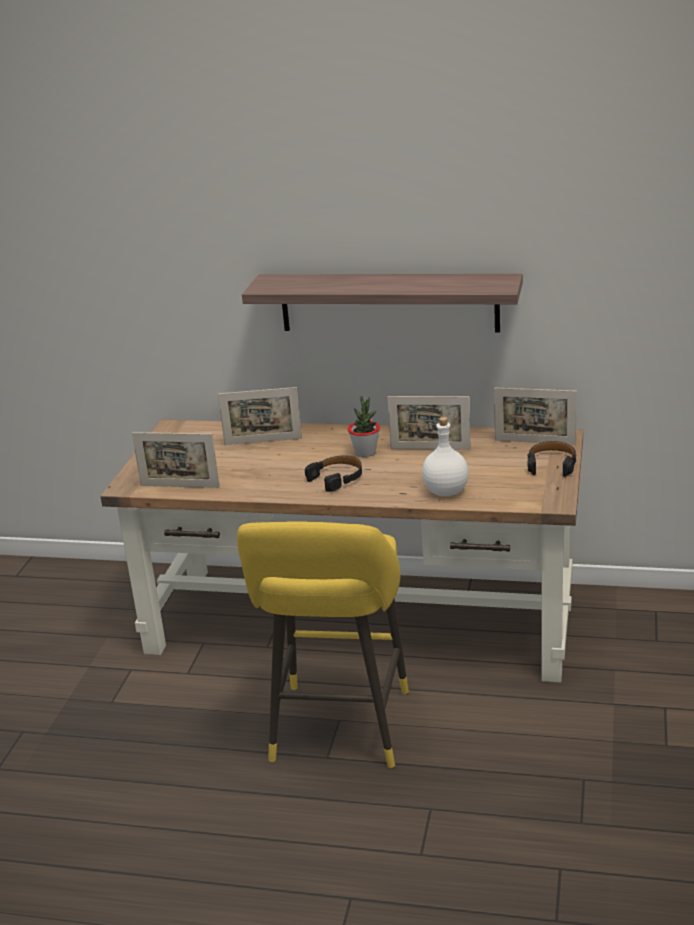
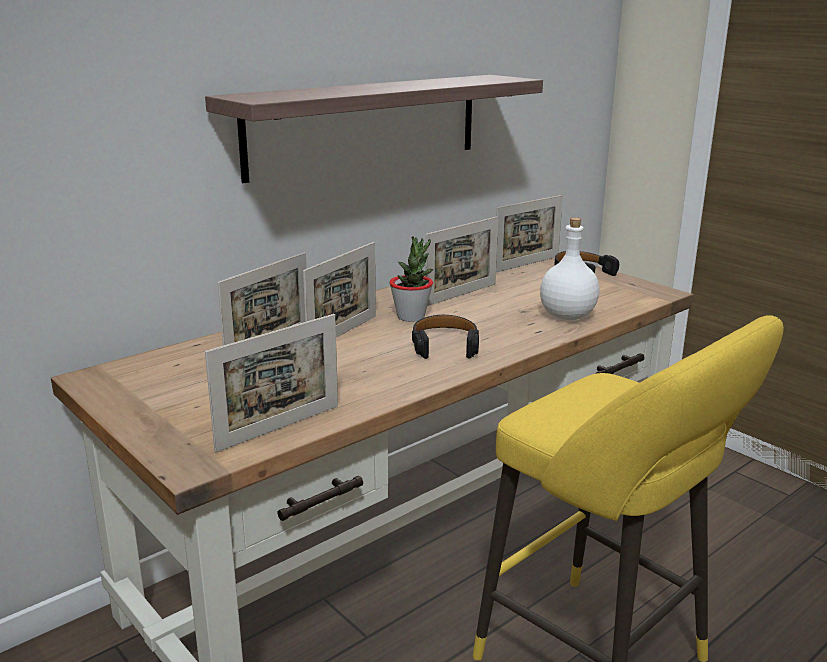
camera: 55 degrees left, 5 degrees down
(311, 448) = (343, 333): none -> picture frame

